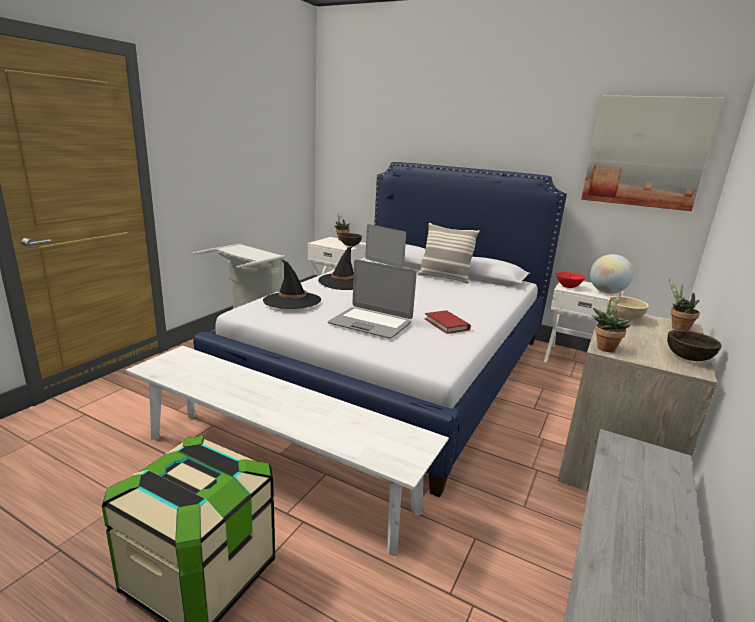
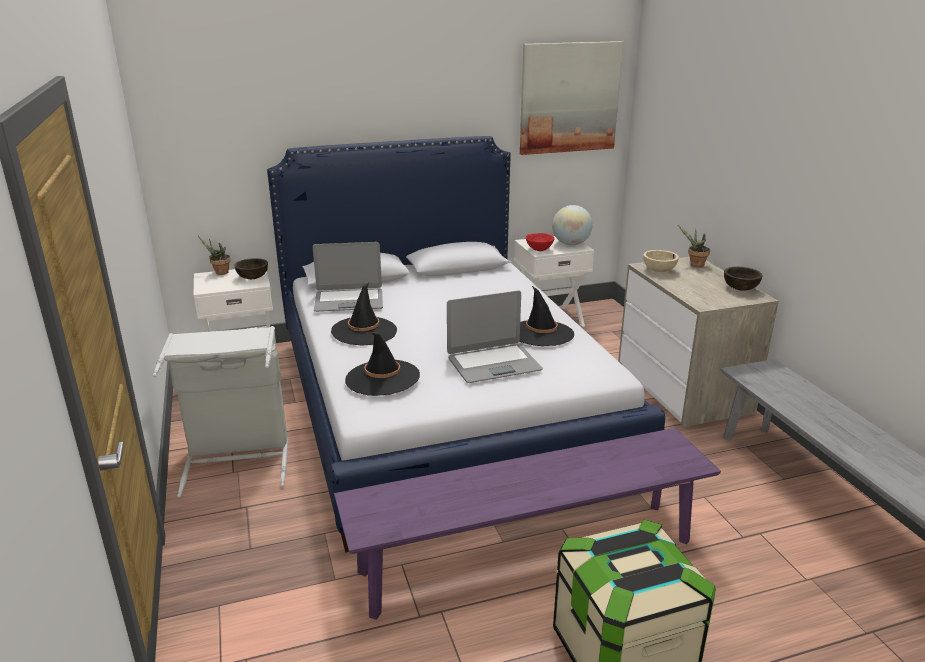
camera: 45 degrees left, 5 degrees up
(275, 472) = (528, 556): white bench -> purple bench
(444, 278) = (431, 282): pillow -> none
(446, 324) = (541, 333): red book -> black hat
(604, 347) = (699, 302): potted plant -> none

